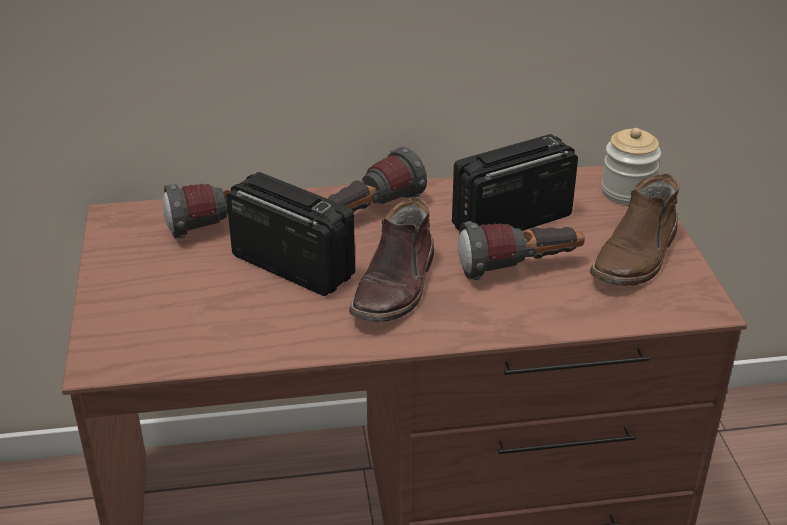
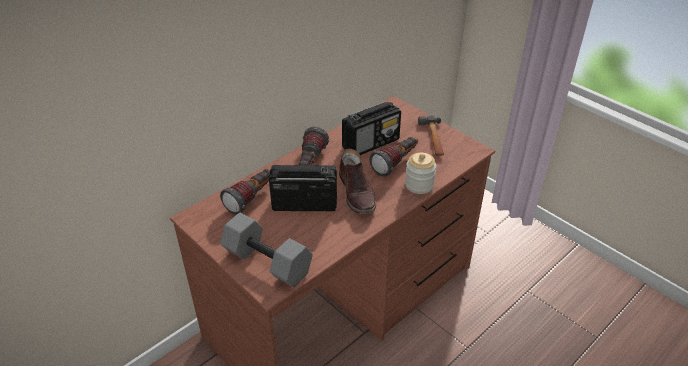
camera: 35 degrees left, 5 degrees up
(144, 324) = (269, 261): none -> grey dumbbell
(510, 221) = (371, 143): radio -> radio turned 150 degrees counterclockwise
(627, 192) = (402, 111): jar -> jar (419, 185)
(636, 257) = (433, 139): brown boot -> hammer

